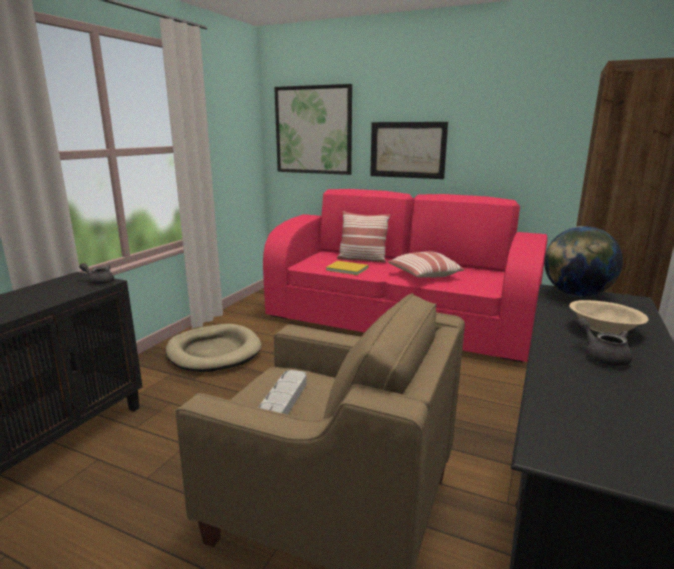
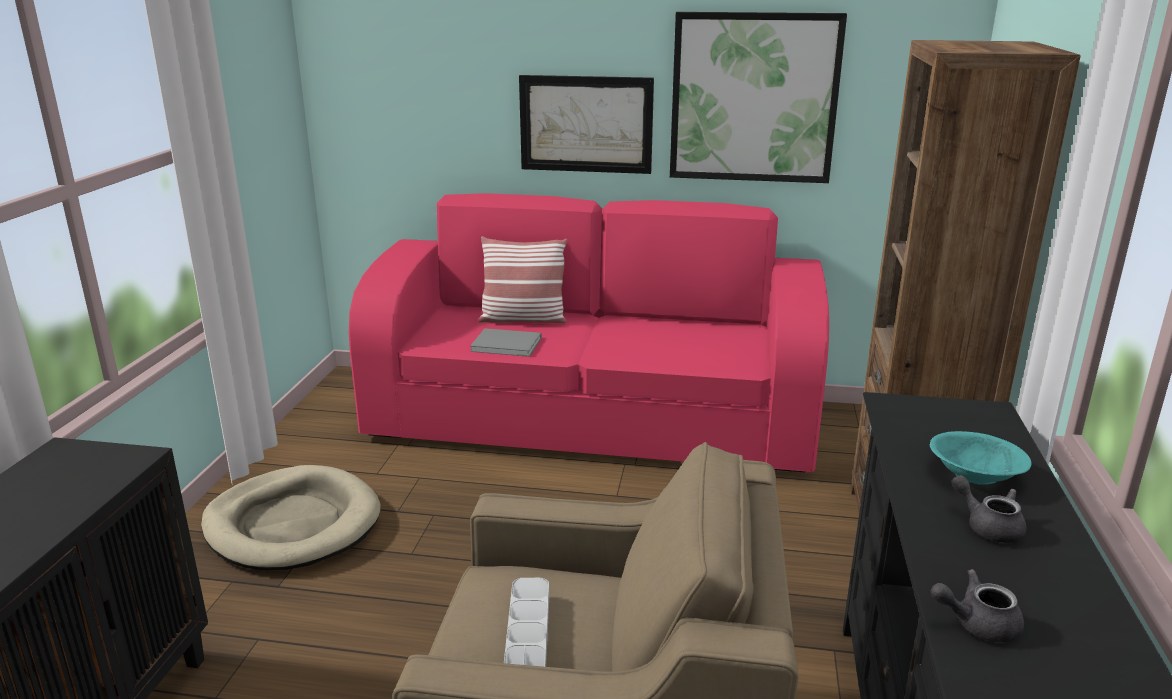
camera: 15 degrees left, 5 degrees up
(99, 281) = (120, 457): grey teapot -> grey teapot (976, 624)
(313, 130) = (408, 87): picture -> picture (753, 98)
(346, 268) = (505, 344): yellow book -> grey book
(423, 276) = (638, 347): pillow -> none
(576, 294) = (918, 409): globe -> none
(603, 330) = (974, 476): beige bowl -> turquoise bowl

